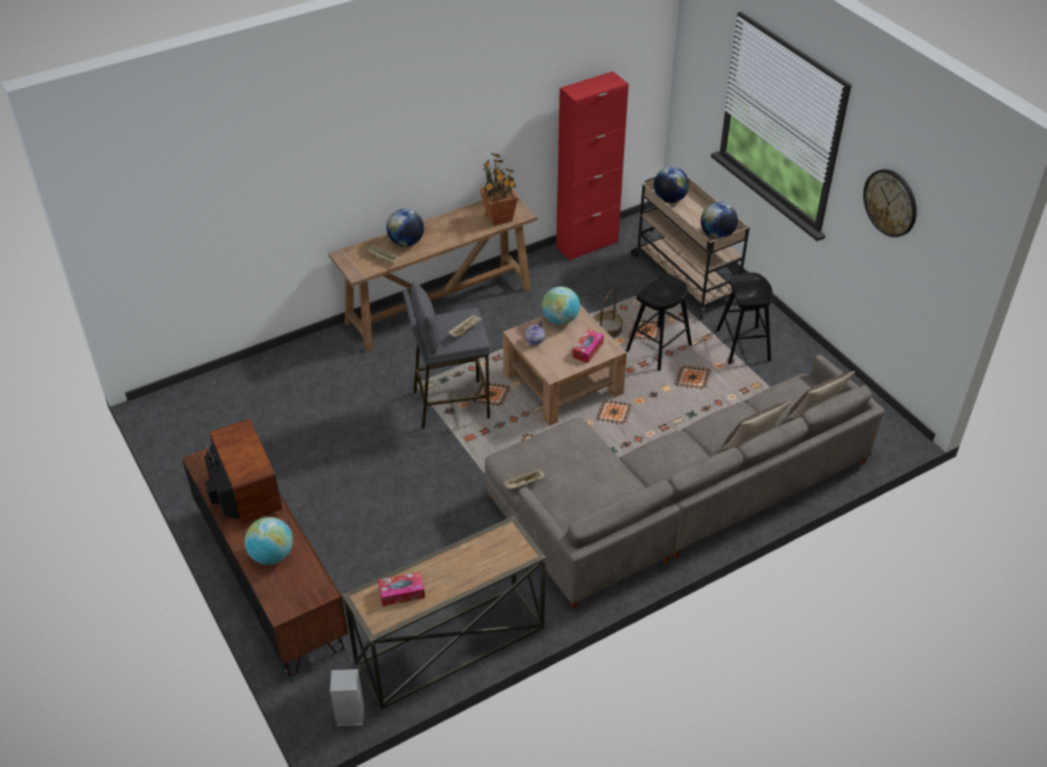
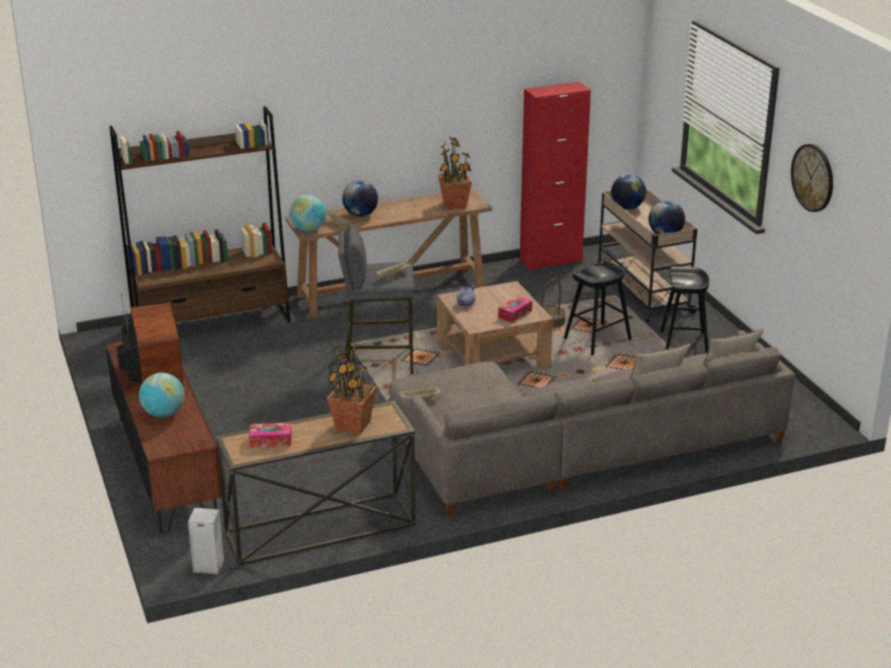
camera: 10 degrees right, 15 degrees down
(267, 372) = (212, 323): none -> brown bookcase
(481, 559) = (353, 426): none -> potted plant
(560, 320) = (495, 291): globe -> globe (308, 229)

